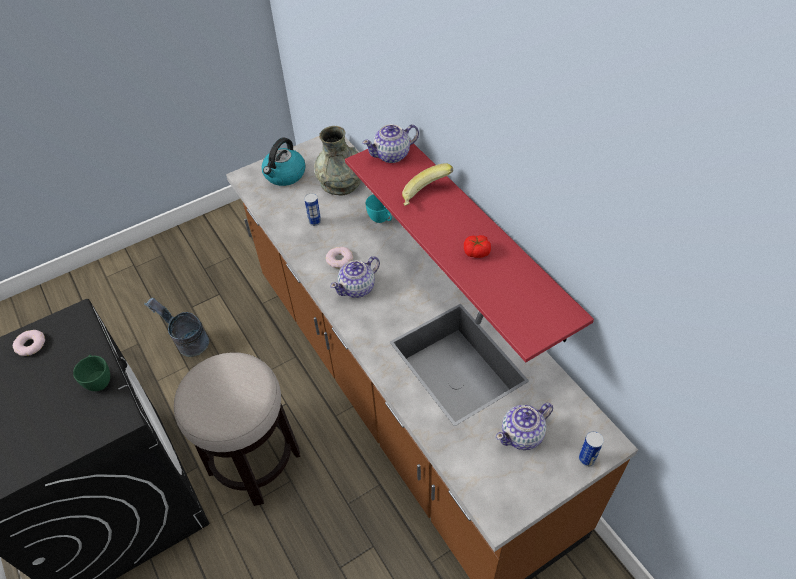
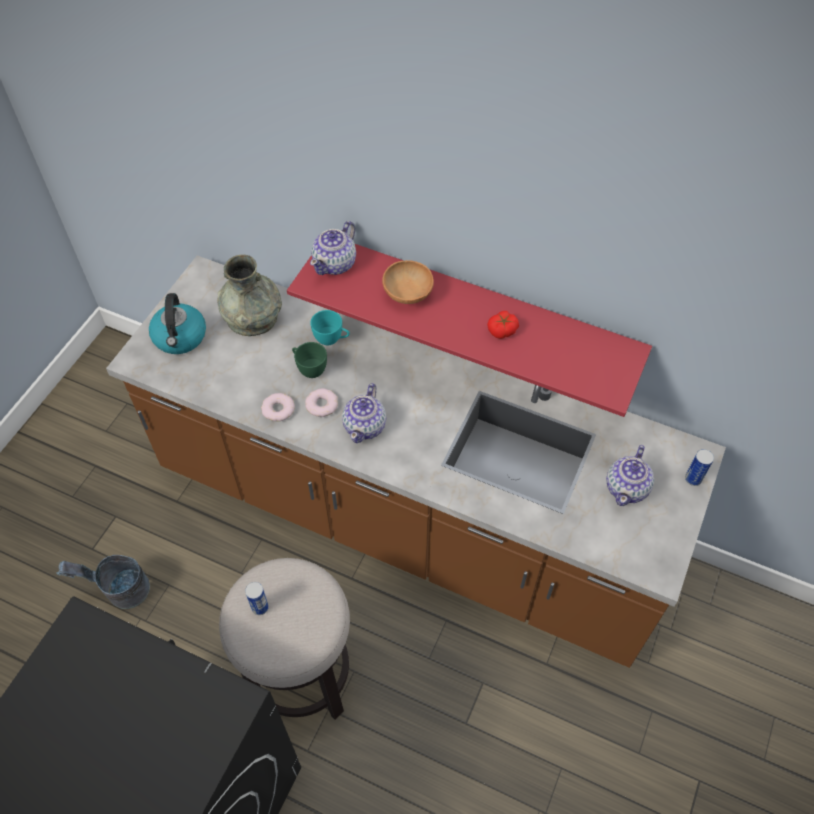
camera: 35 degrees left, 5 degrees up
(30, 345) = (49, 687): donut -> donut (278, 409)
(99, 380) = (173, 676): green cup -> green cup (309, 369)
(314, 221) = (260, 376): can -> can (260, 607)
(426, 196) = (407, 295): banana -> brown bowl

